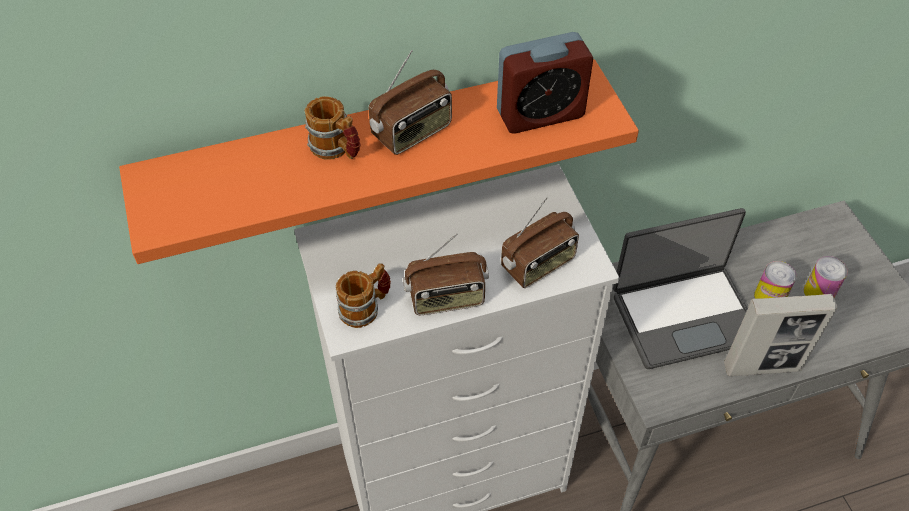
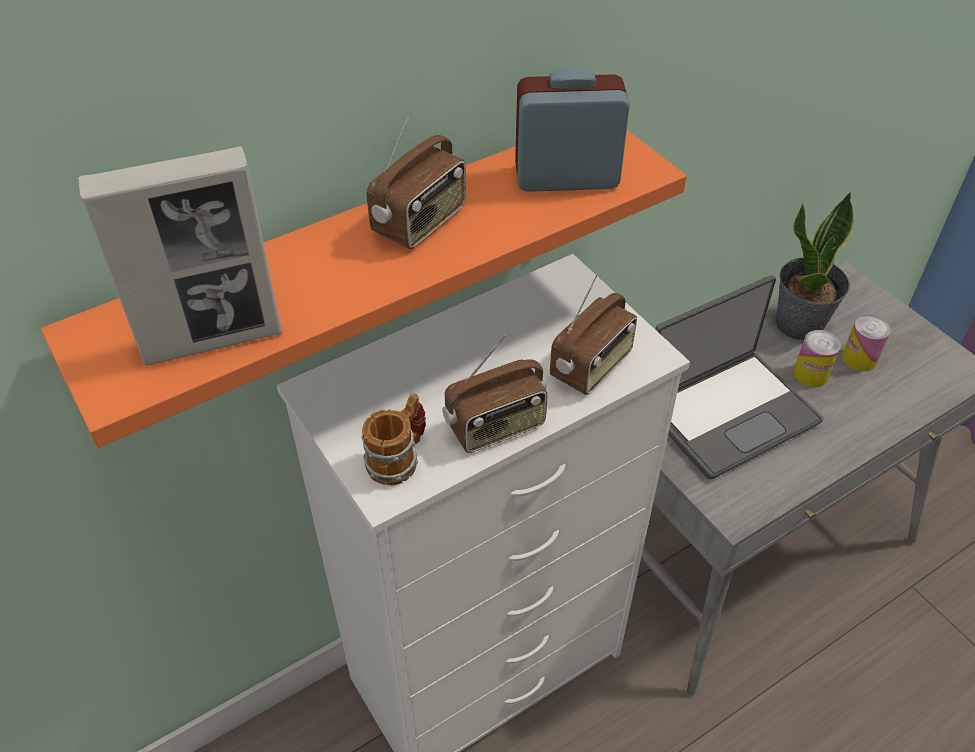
camera: 15 degrees left, 5 degrees down
(336, 149) = (331, 257): mug -> none
(540, 114) = (566, 177): alarm clock -> alarm clock turned 150 degrees counterclockwise
(762, 367) = (832, 449): picture frame -> picture frame (213, 340)
(777, 250) = (800, 324): none -> potted plant

